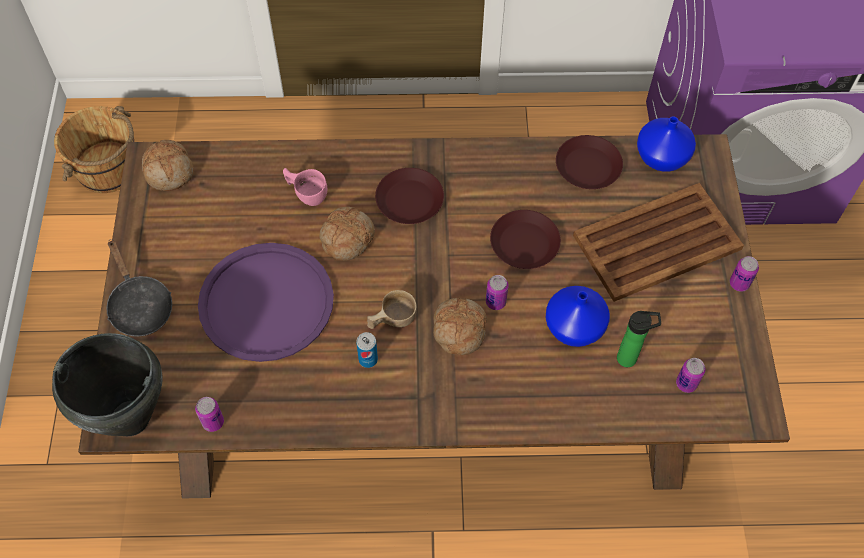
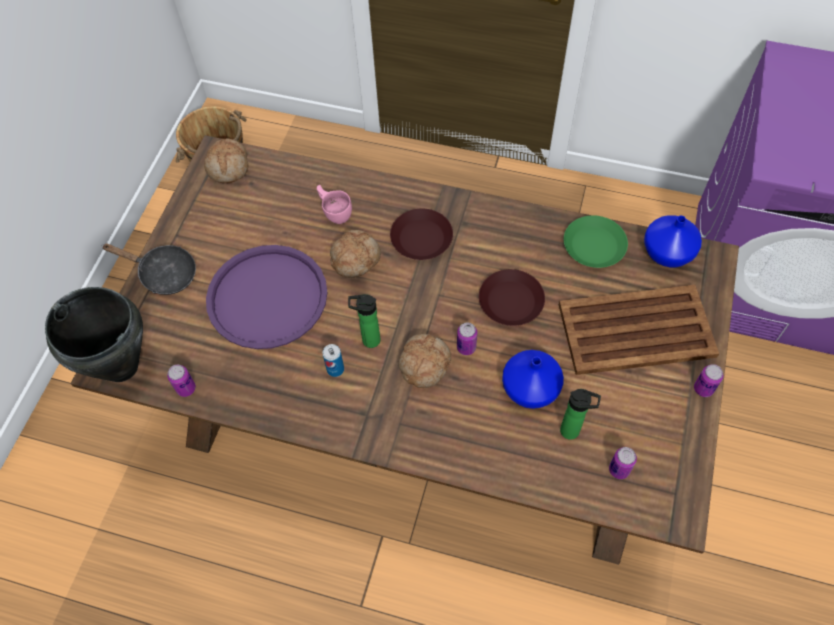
camera: 20 degrees right, 0 degrees up
(139, 306) = (163, 274): black frying pan -> black frying pan turned 60 degrees counterclockwise
(391, 320) = (368, 340): beige cup -> bottle
(587, 166) = (594, 245): brown plate -> green plate

